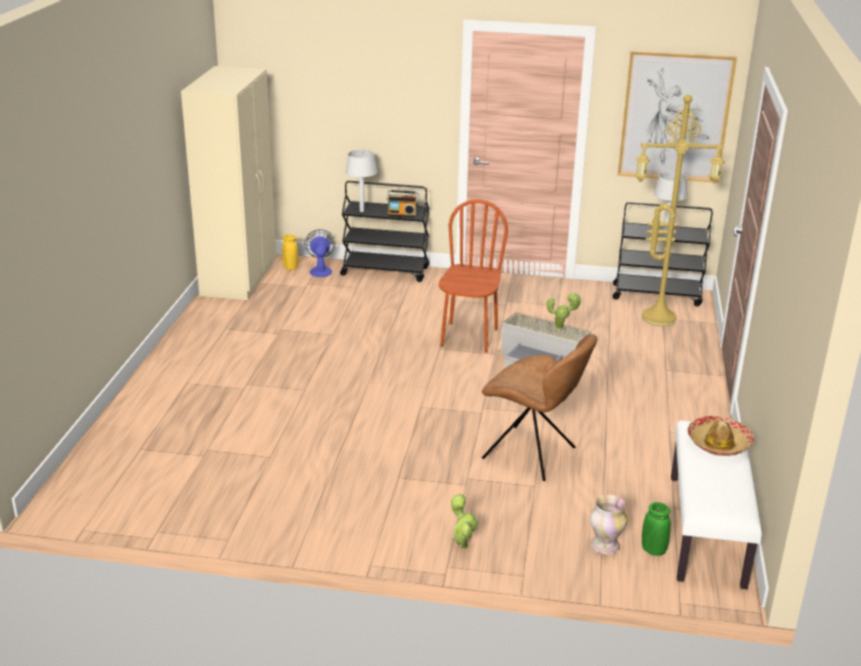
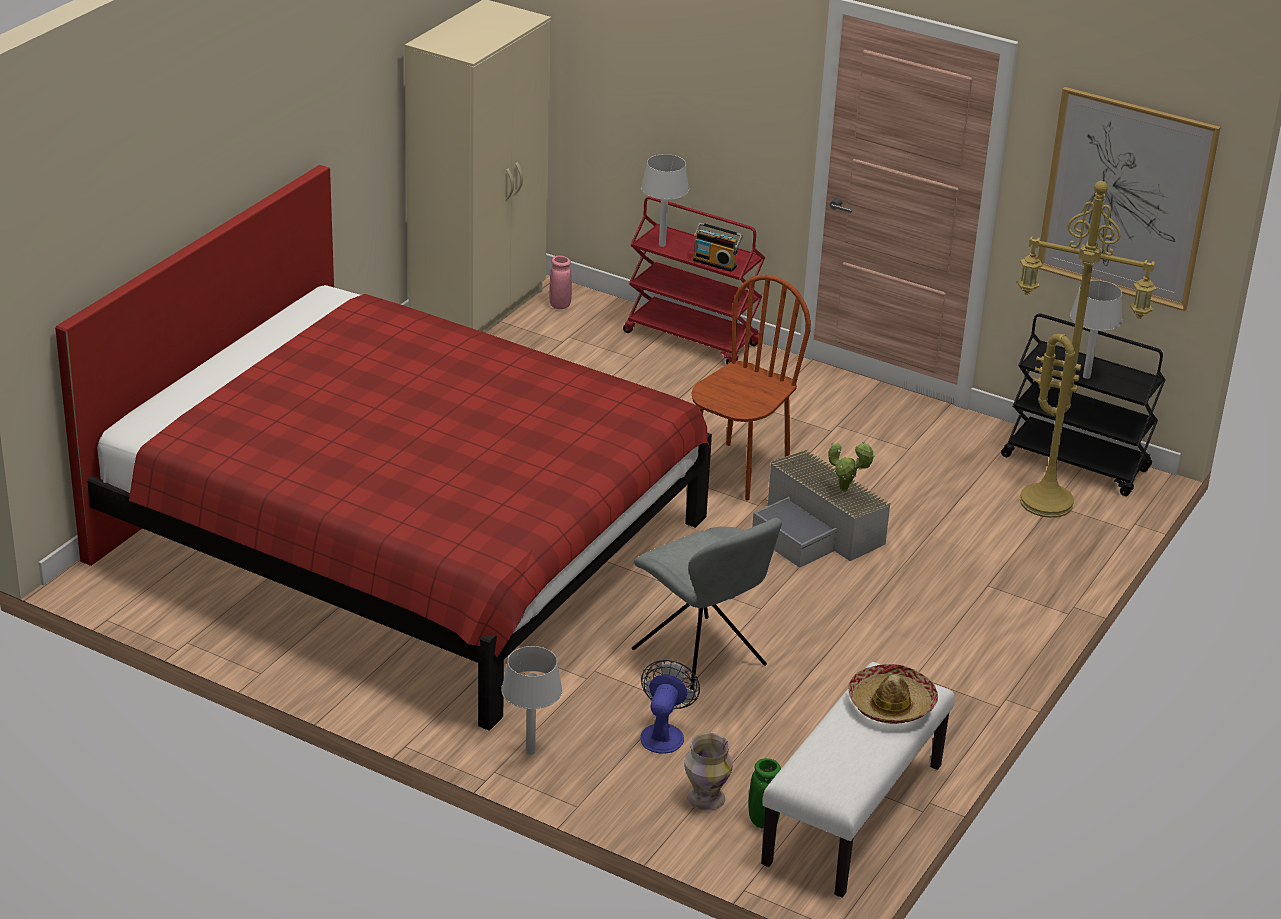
camera: 20 degrees right, 5 degrees up
(277, 425) = (402, 541): none -> red bed
(290, 268) = (560, 305): yellow vase -> pink vase
(320, 270) = (600, 317): fan -> fan (664, 733)
(386, 271) = (692, 339): black cart -> red cart
(462, 545) = (530, 751): potted plant -> grey table lamp
(532, 454) = (702, 660): brown chair -> grey chair

